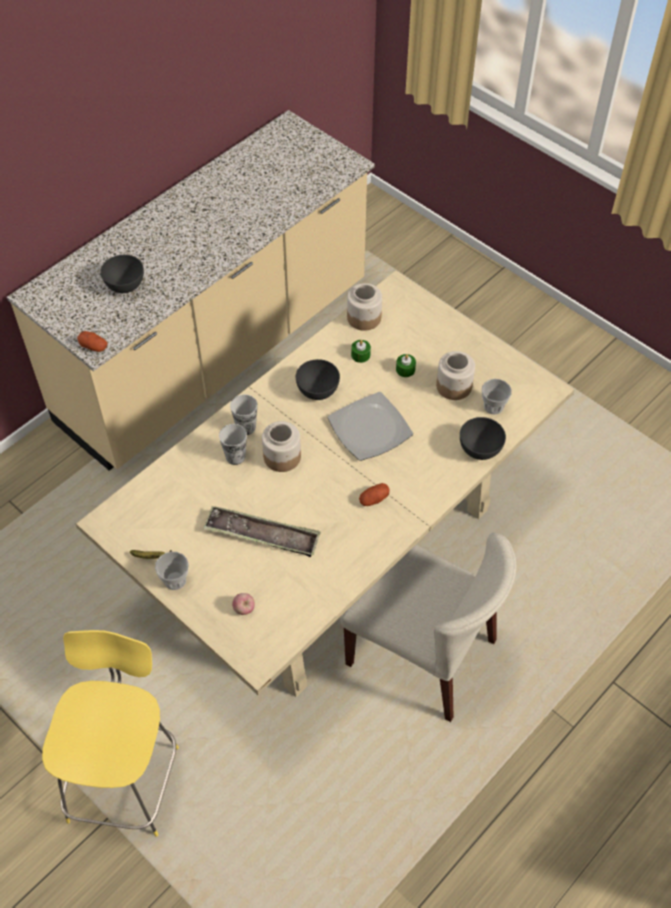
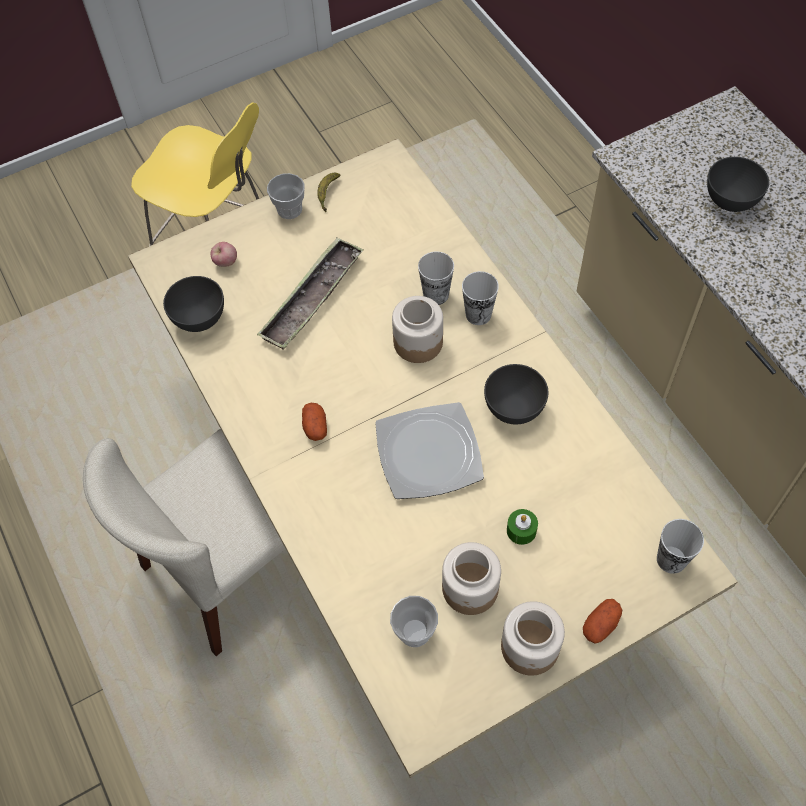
camera: 110 degrees right, 5 degrees up
(93, 346) = (627, 156): potato -> potato (601, 625)
(360, 355) = (565, 478): green candle -> none
(364, 317) = (640, 504): jar -> jar (530, 647)
(394, 298) = (671, 559): none -> cup
(480, 450) = (343, 584): grey bowl -> grey bowl (199, 318)

